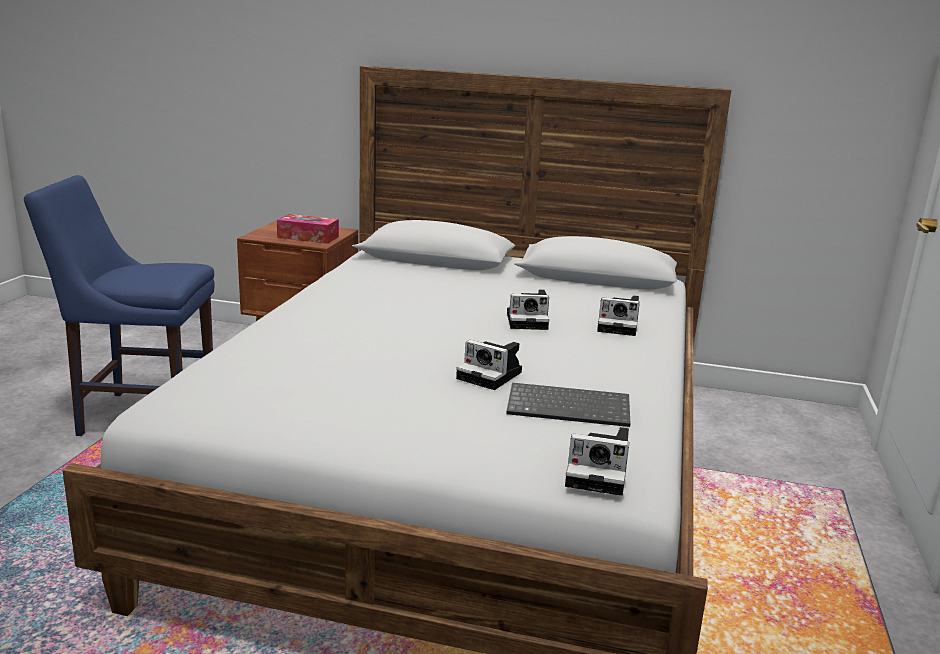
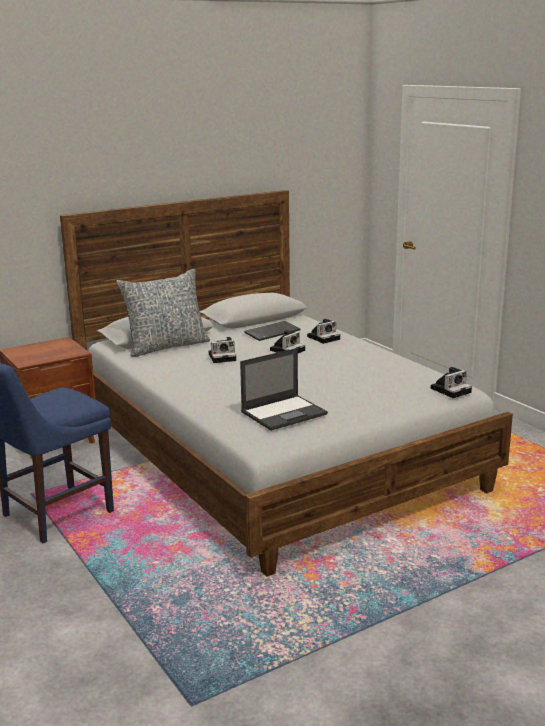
camera: 45 degrees left, 0 degrees up
(287, 381) = (284, 413): none -> laptop
(308, 237) = (59, 351): tissue box -> none
(416, 268) = (166, 346): none -> pillow
(492, 376) = (338, 377): camera -> camera (223, 357)
(570, 407) = (391, 375): keyboard -> keyboard (272, 332)

